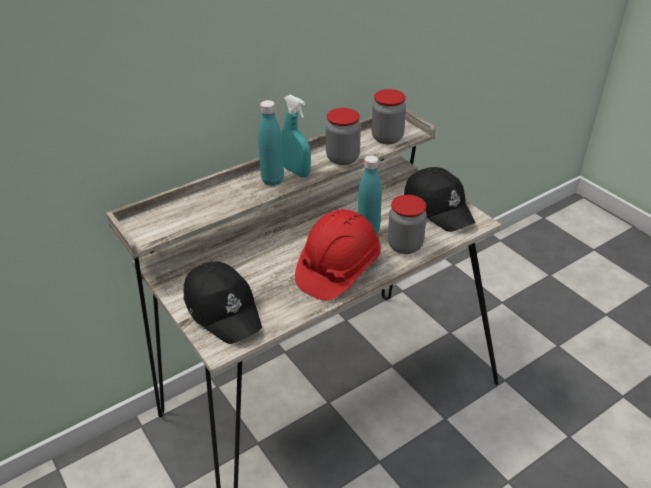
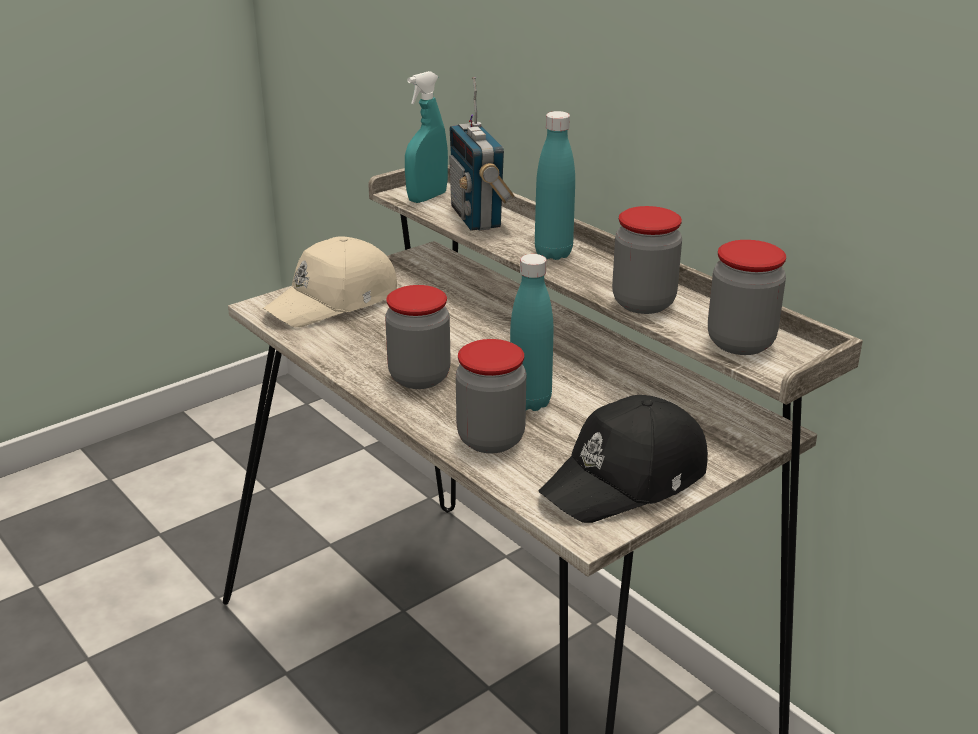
camera: 85 degrees right, 10 degrees down
(207, 205) = (478, 218): none -> radio
(223, 309) = (335, 301): black cap -> beige cap
(296, 172) = (584, 269): turquoise spray bottle -> turquoise spray bottle (427, 197)
(337, 269) = (419, 377): red hard hat -> jar

